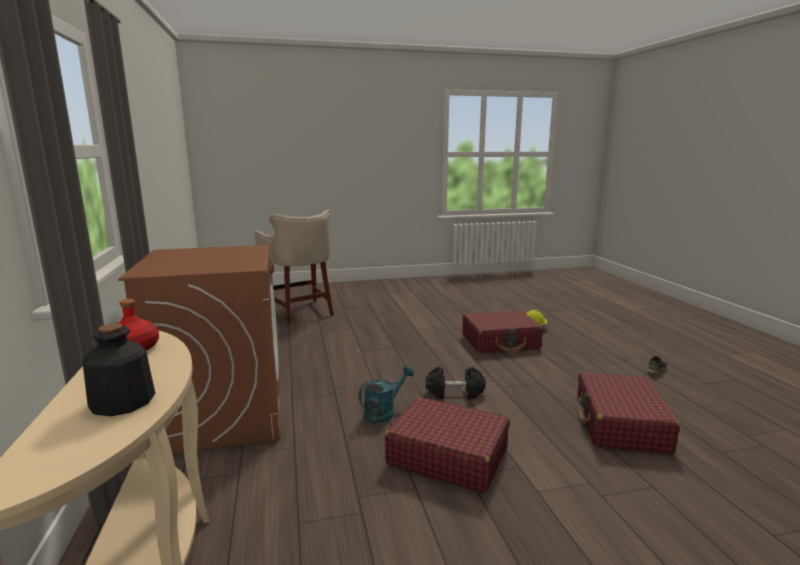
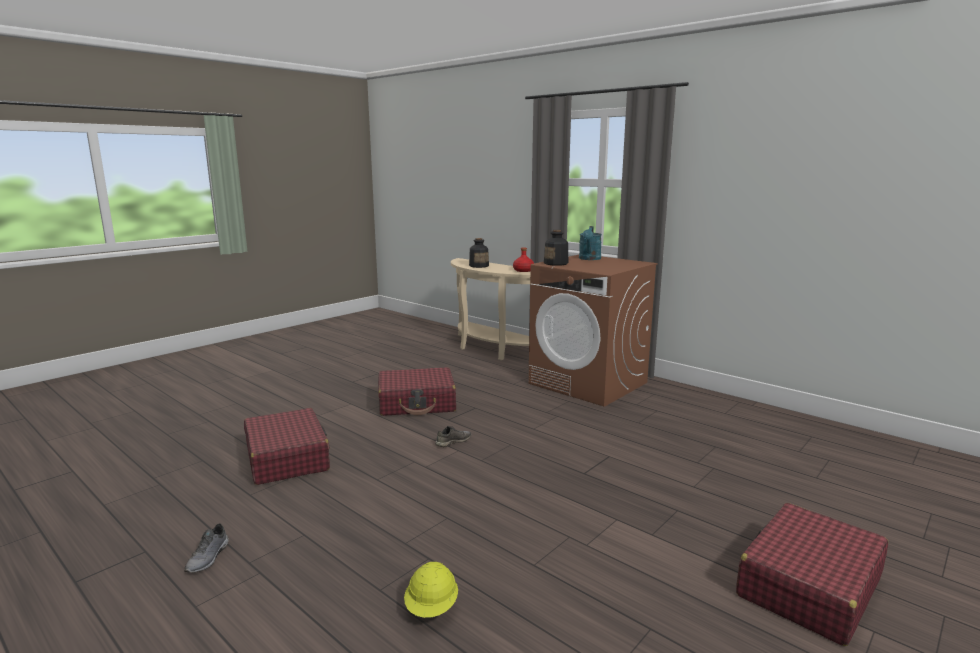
camera: 145 degrees right, 0 degrees up
(241, 265) = (556, 263): none -> bottle
(300, 311) = (826, 491): beige stool -> none
(383, 412) = (491, 412): turquoise watering can -> turquoise watering can (589, 259)
(454, 393) = (453, 441): black dumbbell -> grey shoe
(500, 342) = (464, 537): red suitcase -> red suitcase (808, 587)

